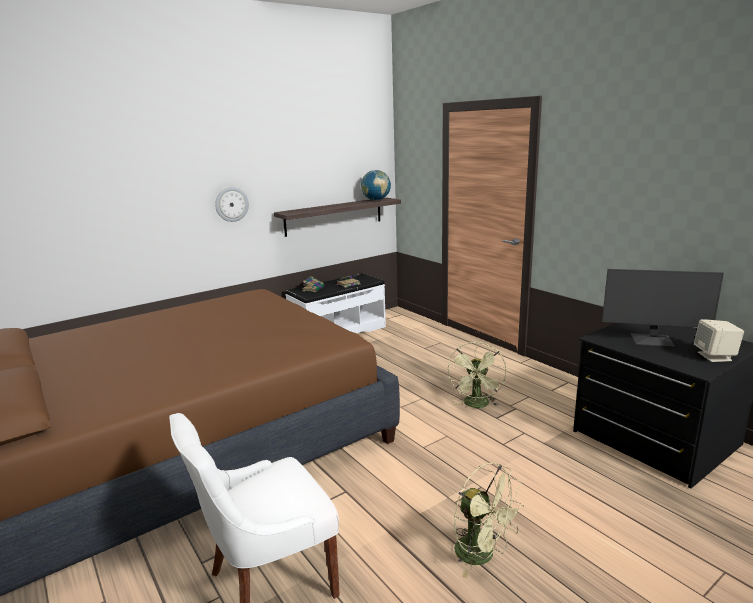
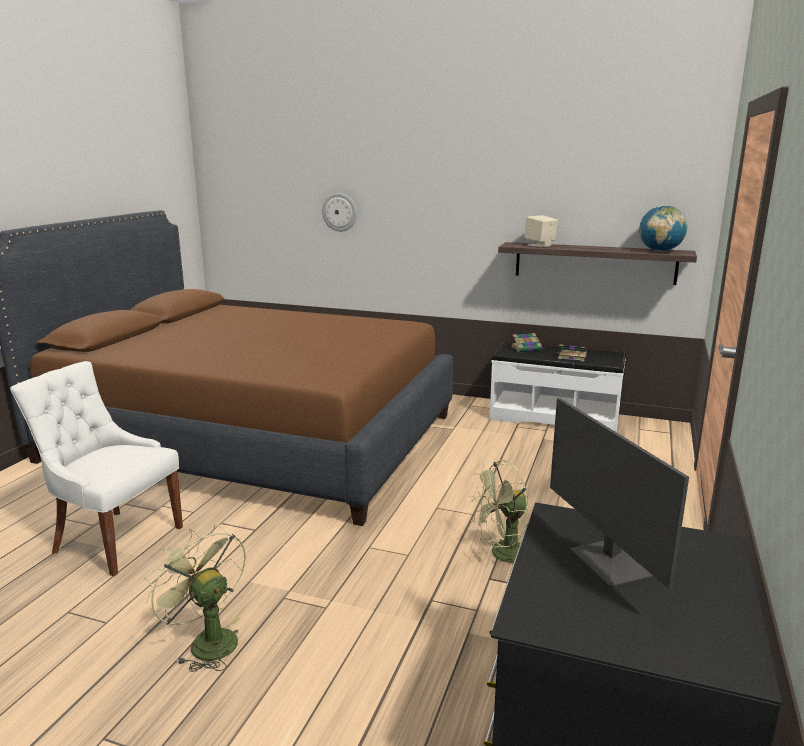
camera: 55 degrees right, 0 degrees up
(231, 204) = (455, 224): wall clock -> wall clock (340, 212)
(482, 555) = (206, 641): green fan -> green fan turned 120 degrees clockwise
(715, 356) = (619, 635): beige speaker -> beige speaker (540, 245)

